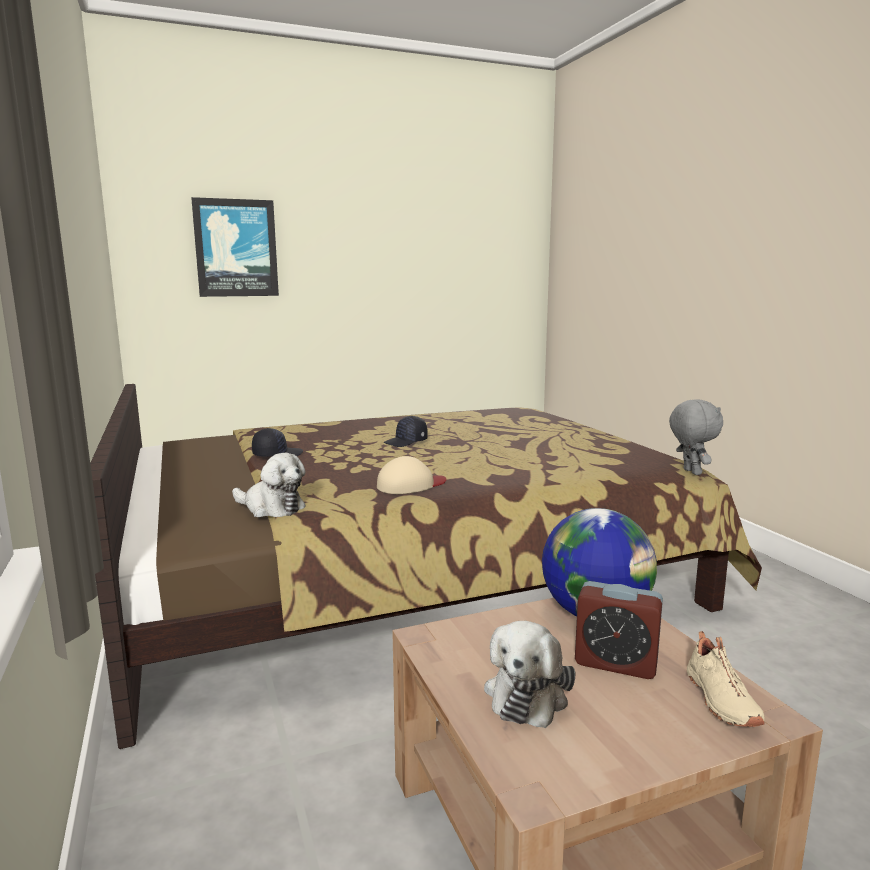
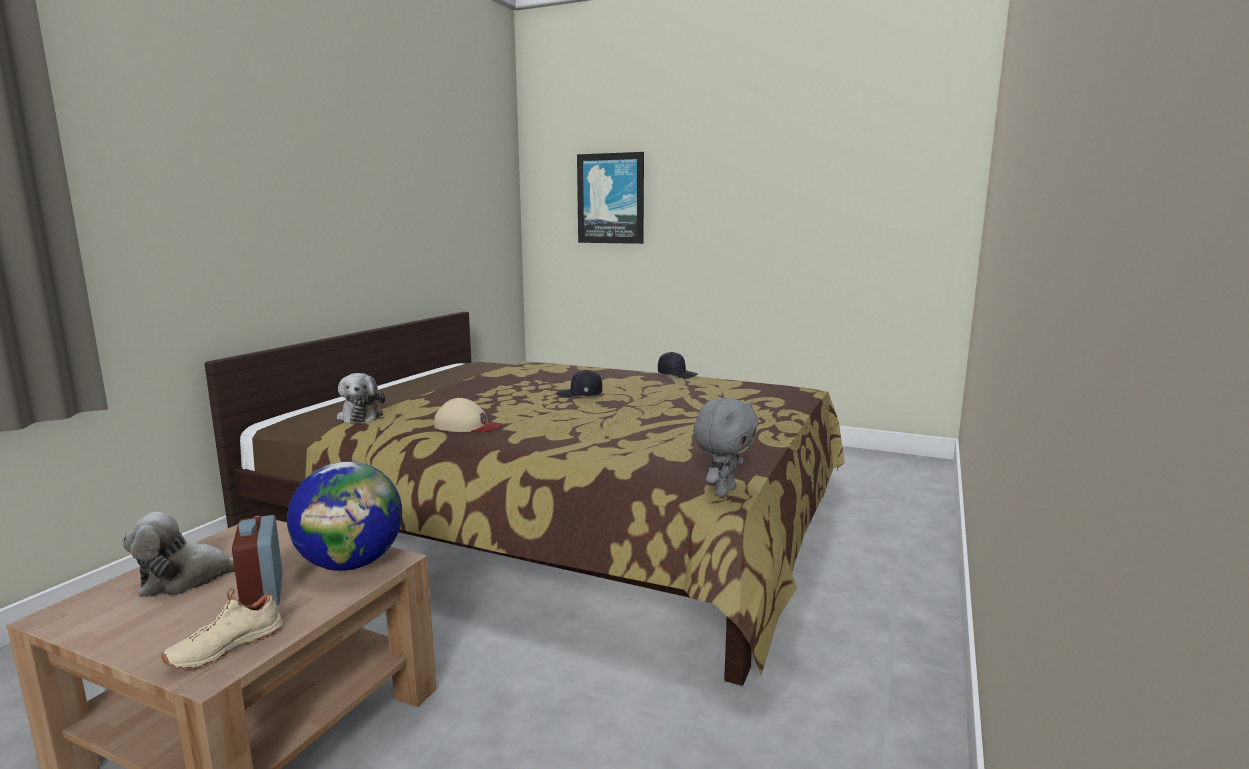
camera: 45 degrees right, 0 degrees up
(277, 454) = (475, 383): black cap -> black cap (677, 374)

